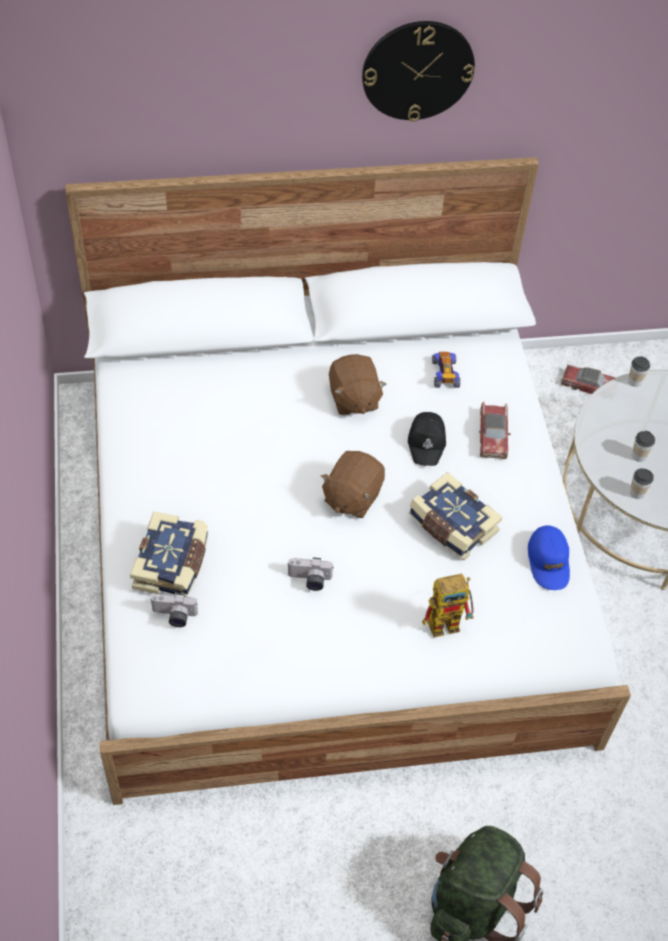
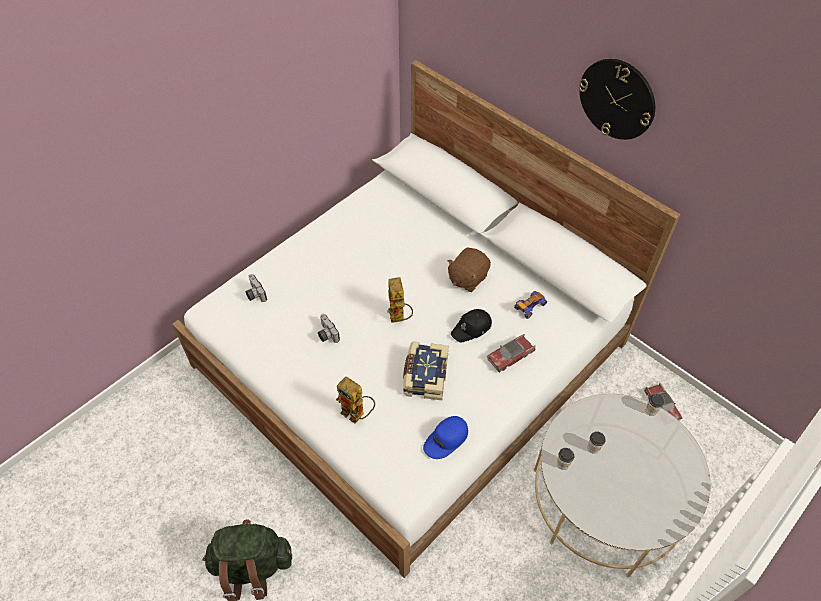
camera: 55 degrees right, 0 degrees up
(173, 564) = (286, 273): book -> none
(351, 496) = (399, 318): brown plush toy -> toy robot

